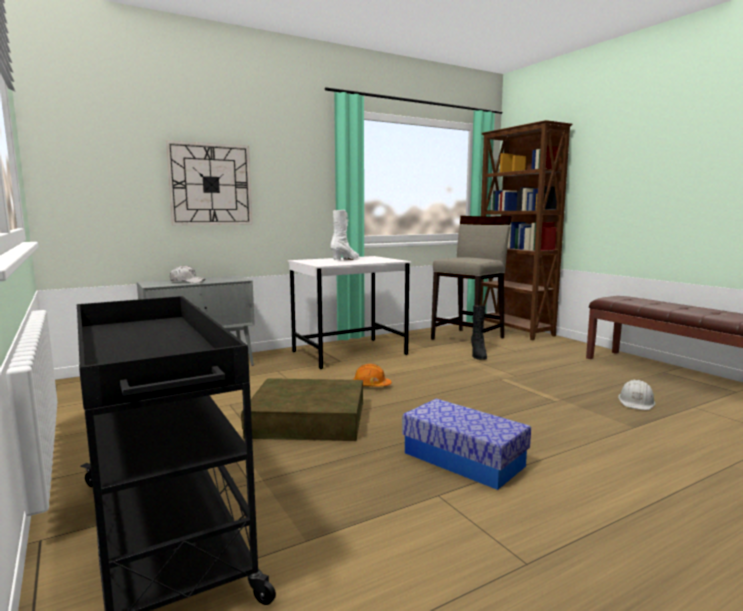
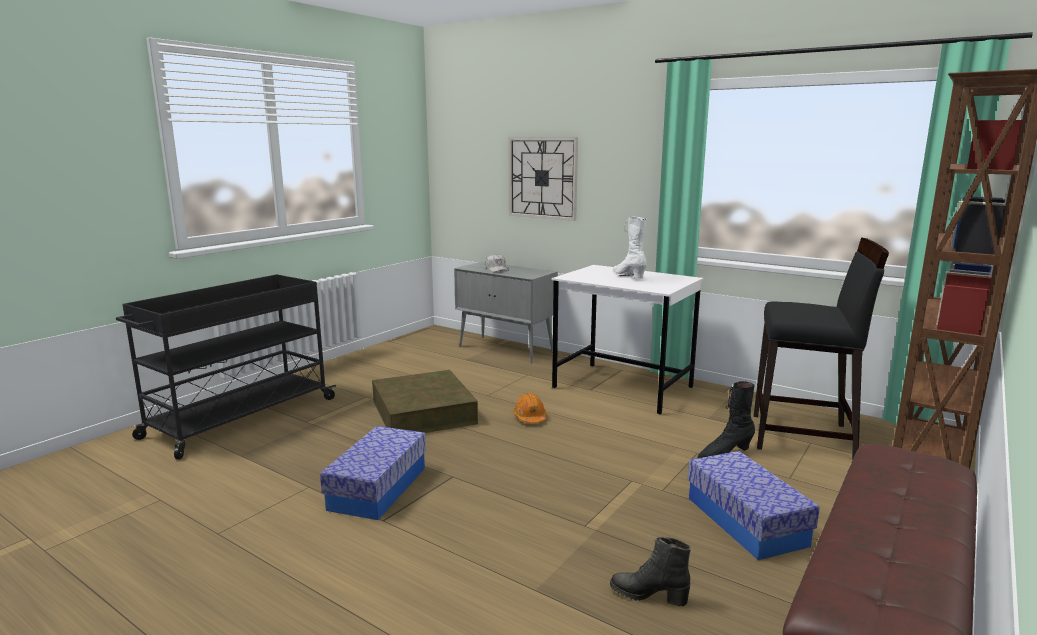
camera: 65 degrees right, 5 degrees up
(346, 260) = (628, 276): white boot -> white boot turned 120 degrees counterclockwise
(468, 338) = (803, 437): beige stool -> black stool
(560, 368) = (745, 521): none -> storage box
(636, 402) = (648, 595): white hard hat -> black boot

